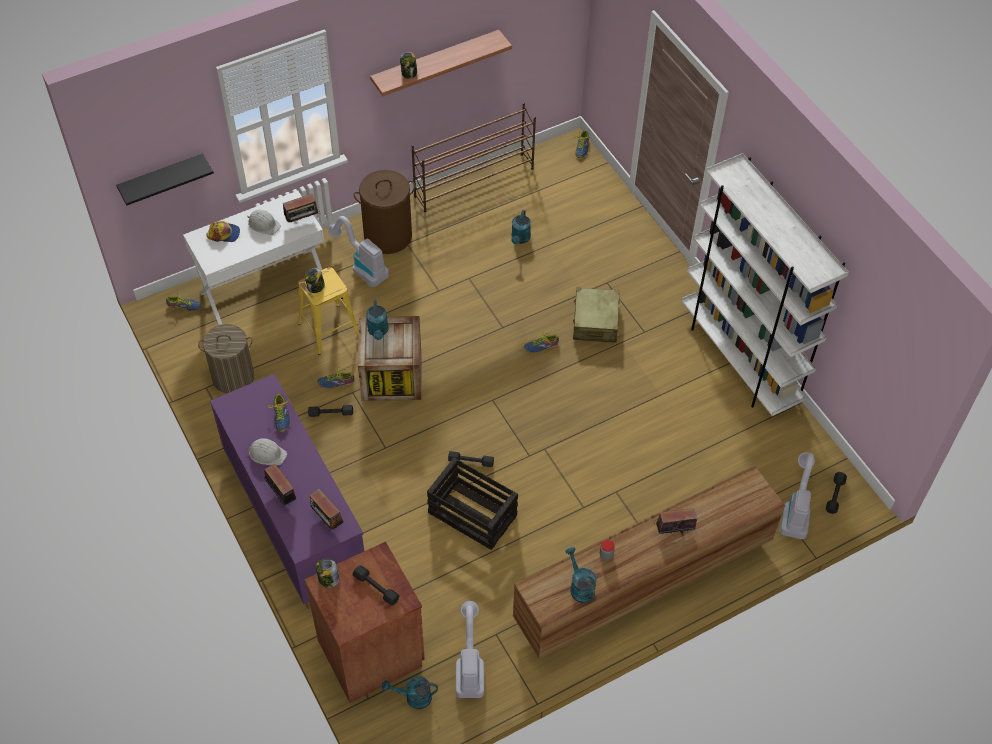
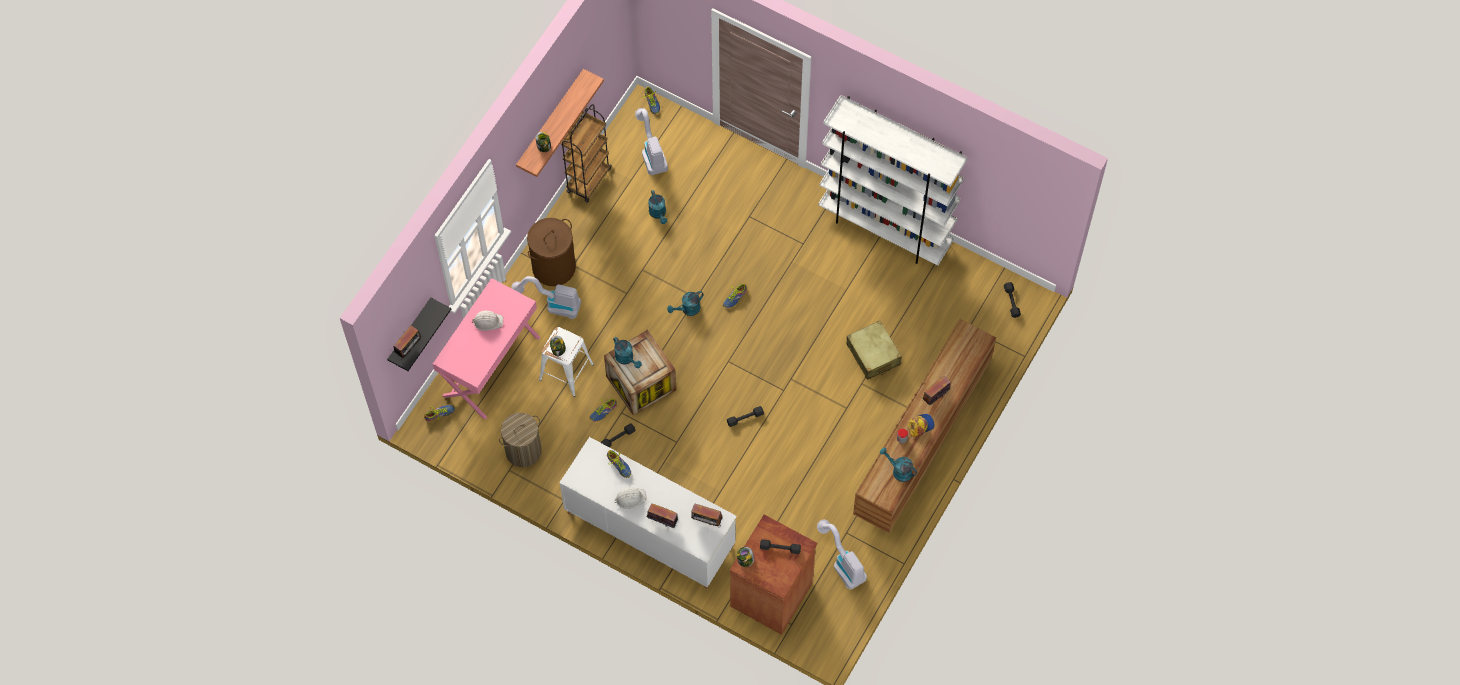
camera: 30 degrees left, 10 degrees up
(224, 234) = (463, 346): cap -> cap (920, 425)
(264, 289) = (491, 366): white desk -> pink desk
(295, 517) = (650, 530): purple dresser -> white dresser
(302, 220) = (514, 302): radio -> radio (409, 348)
(329, 330) = (566, 372): yellow stool -> white stool
(413, 698) = (821, 606): turquoise watering can -> turquoise watering can (688, 309)
(471, 514) = (772, 457): crate -> none
(475, 182) = (588, 181): brown shoe rack -> brown cart
(595, 322) = (761, 255): beige suitcase -> beige suitcase (873, 354)
(795, 509) = (991, 327): vacuum cleaner -> vacuum cleaner (651, 152)

